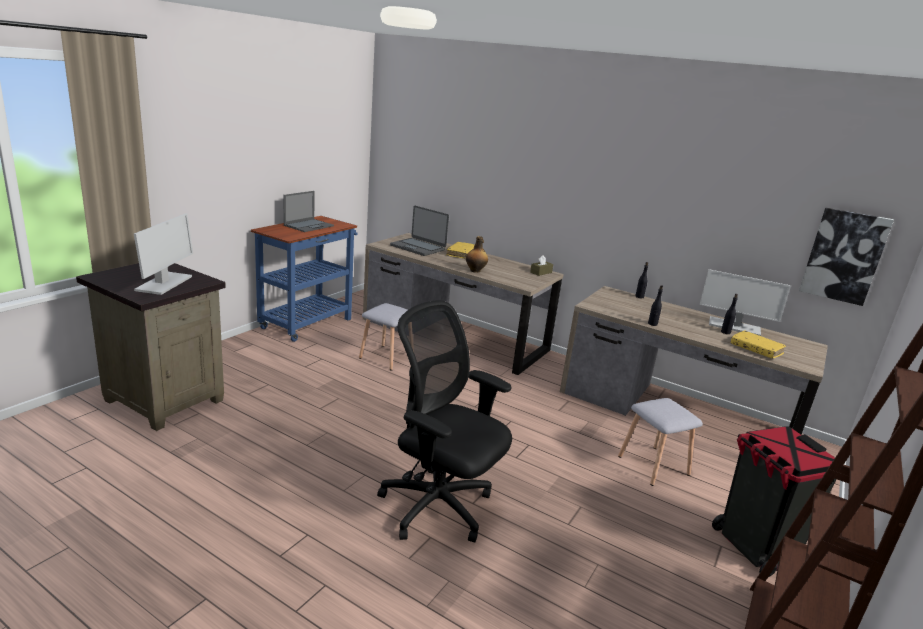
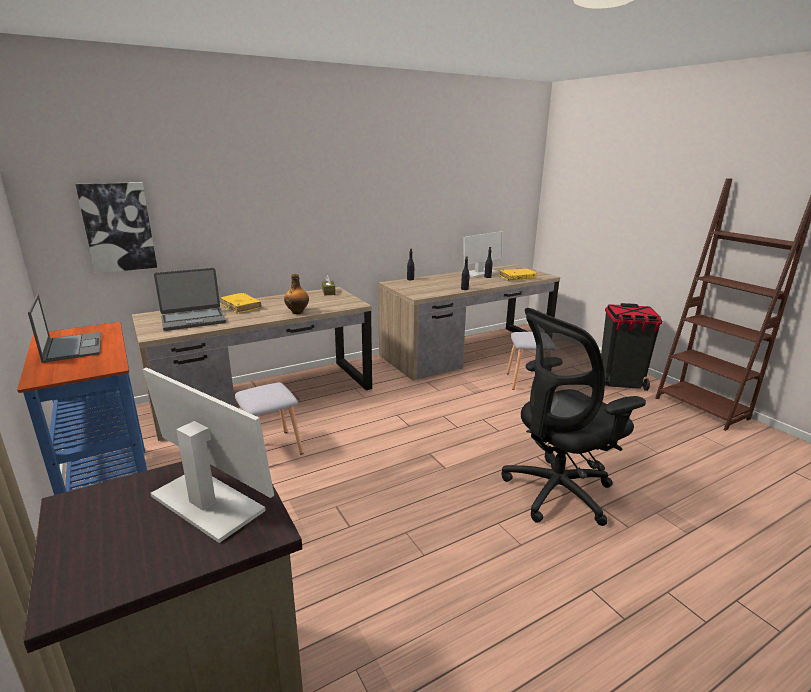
camera: 60 degrees left, 0 degrees up
(844, 256) = (512, 203): picture -> picture (118, 227)

